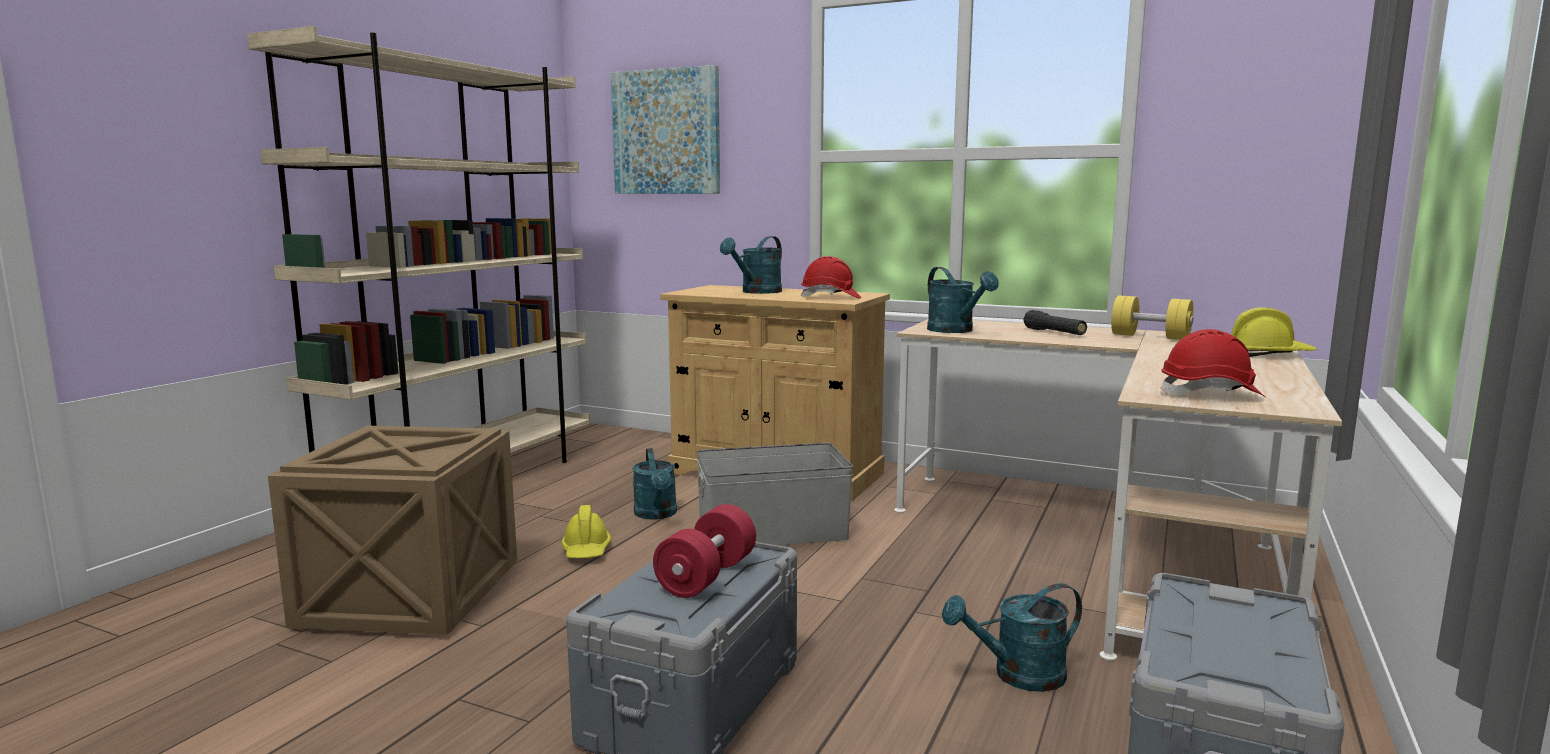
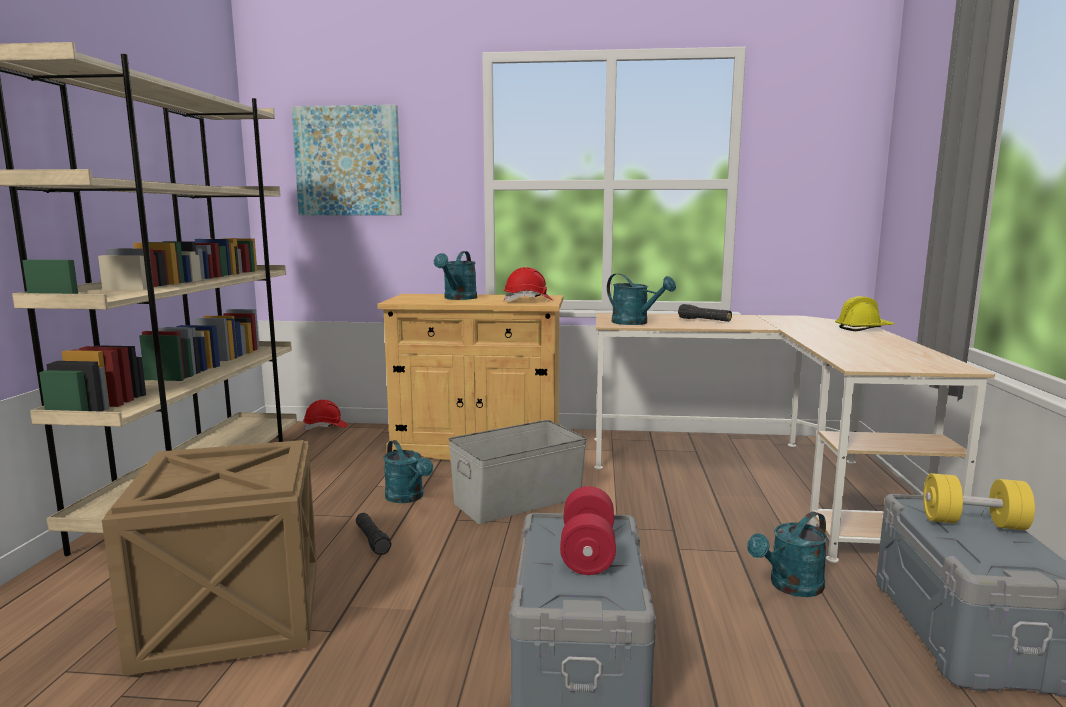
camera: 20 degrees left, 0 degrees up
(586, 551) = (372, 540): yellow hard hat -> black flashlight
(1150, 337) = (769, 320): yellow dumbbell -> yellow dumbbell (973, 523)
(1211, 394) = (890, 361): red hard hat -> red hard hat (325, 427)

